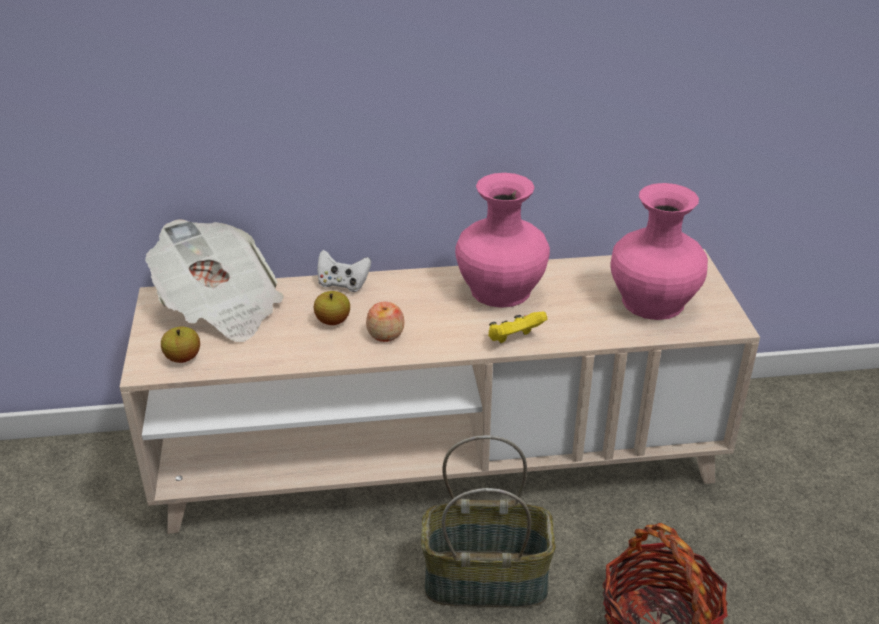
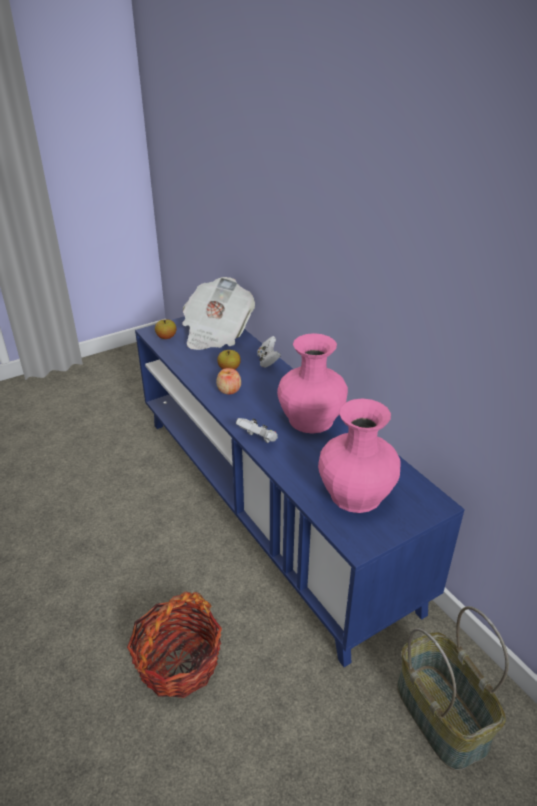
camera: 65 degrees right, 0 degrees up
(439, 460) = (268, 504): beige tv stand -> blue tv stand
(487, 578) = (180, 559): basket -> basket (443, 716)
(514, 339) = (258, 439): yellow game controller -> white game controller

